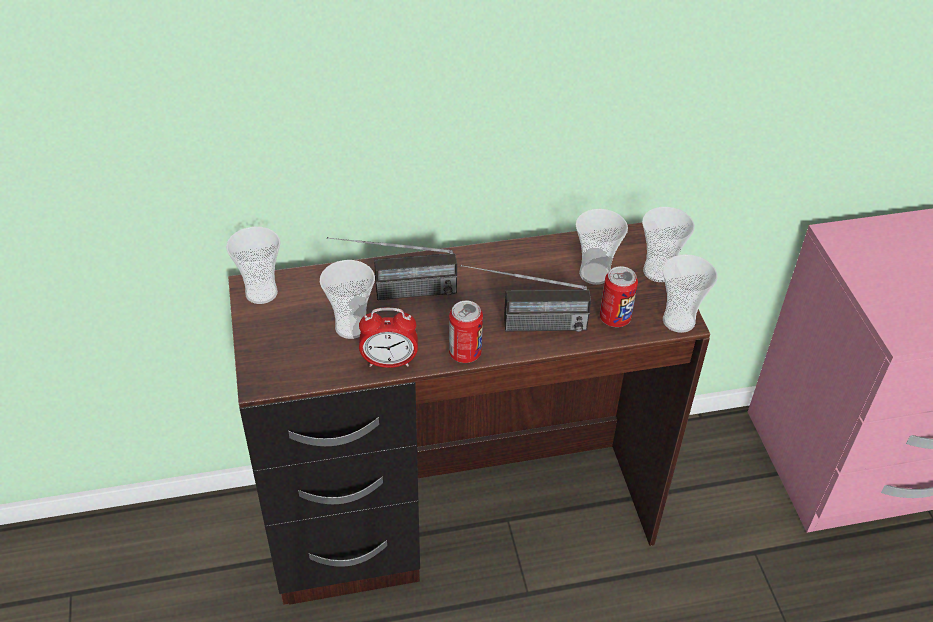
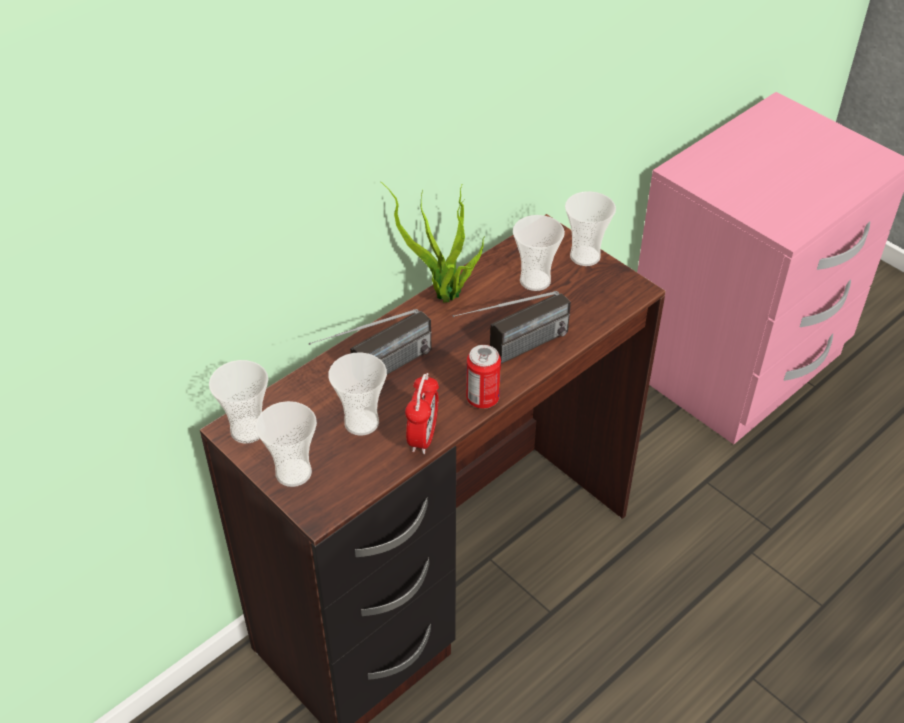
camera: 30 degrees left, 0 degrees up
(389, 362) = (423, 437): alarm clock -> alarm clock turned 45 degrees counterclockwise
(505, 254) = (445, 296): none -> potted plant
(615, 318) = (582, 311): can -> none
(678, 321) = (633, 291): cup -> cup (293, 472)

